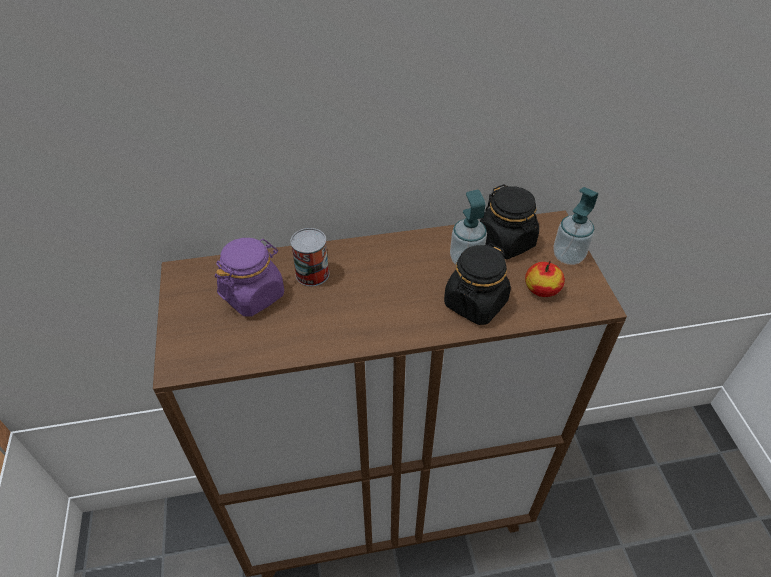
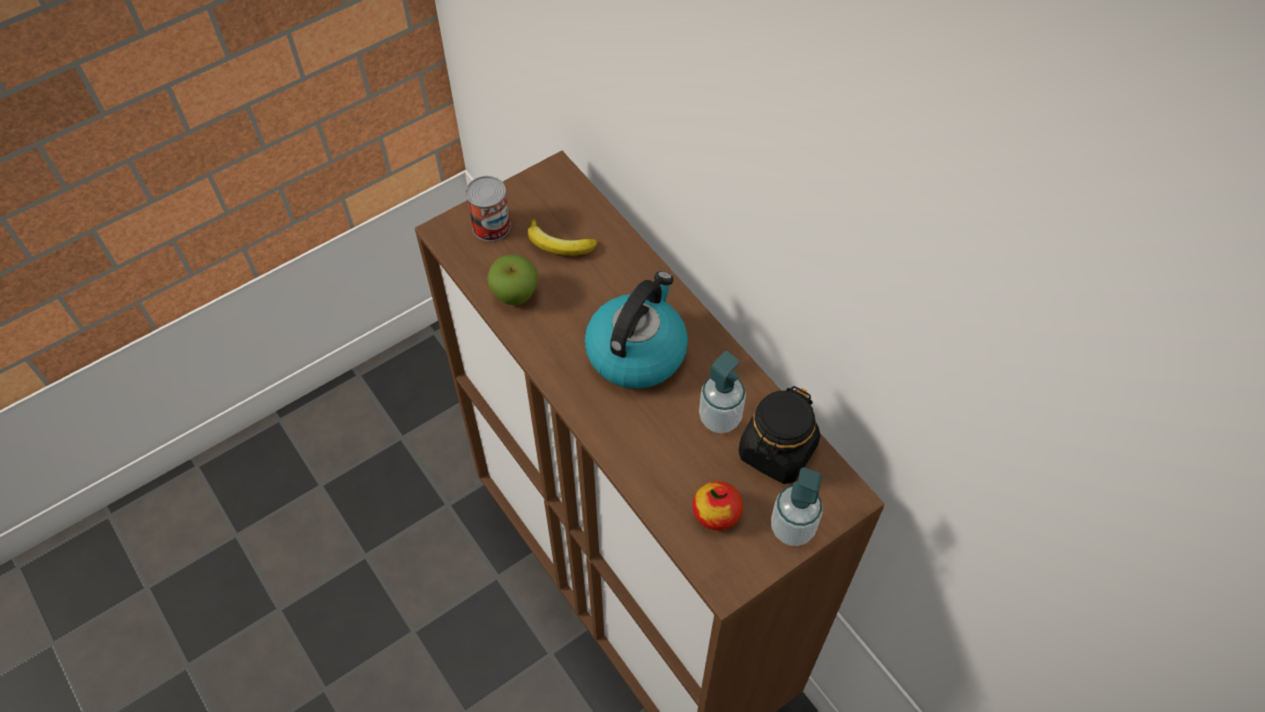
camera: 65 degrees right, 10 degrees up
(253, 295) = (558, 245): purple jar -> banana
(281, 339) = (515, 295): none -> apple
(312, 274) = (615, 281): can -> can (491, 226)
(383, 283) = (636, 351): none -> kettle
(475, 303) = (654, 450): black jar -> none

